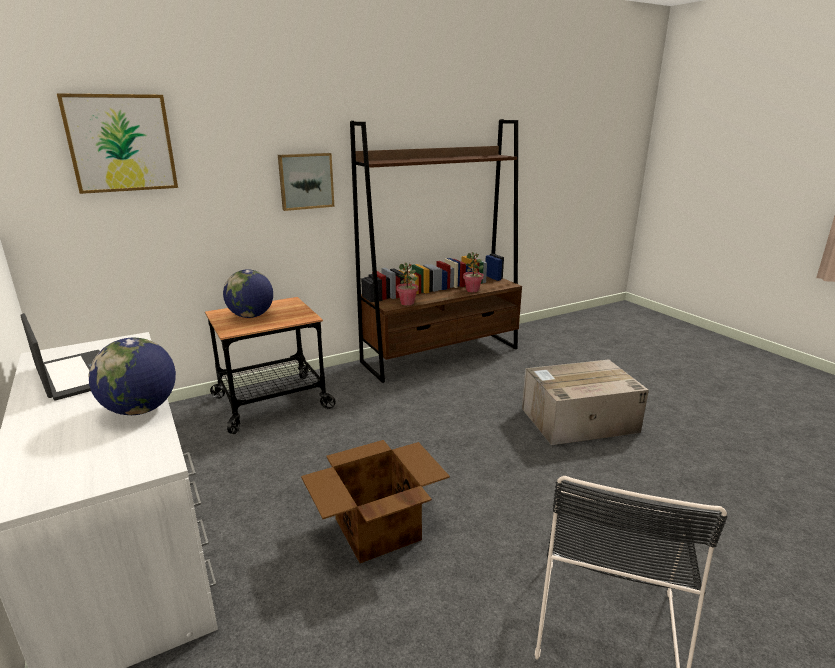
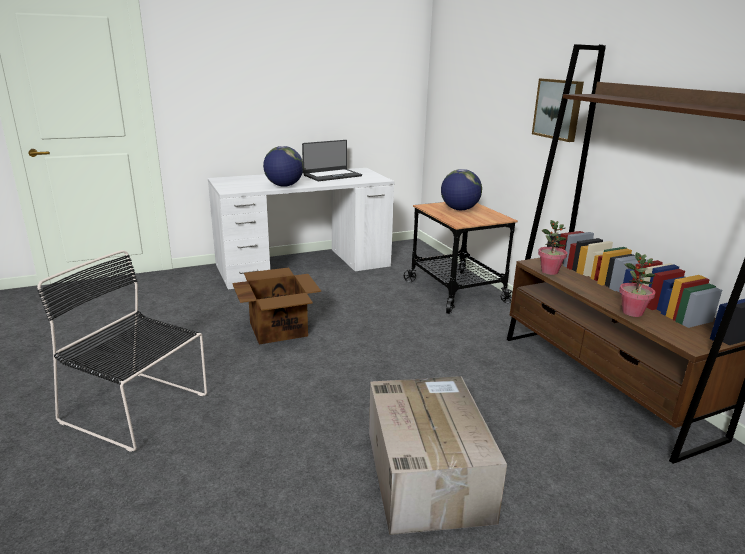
camera: 95 degrees right, 0 degrees up
(121, 143) = (470, 59): picture -> none

